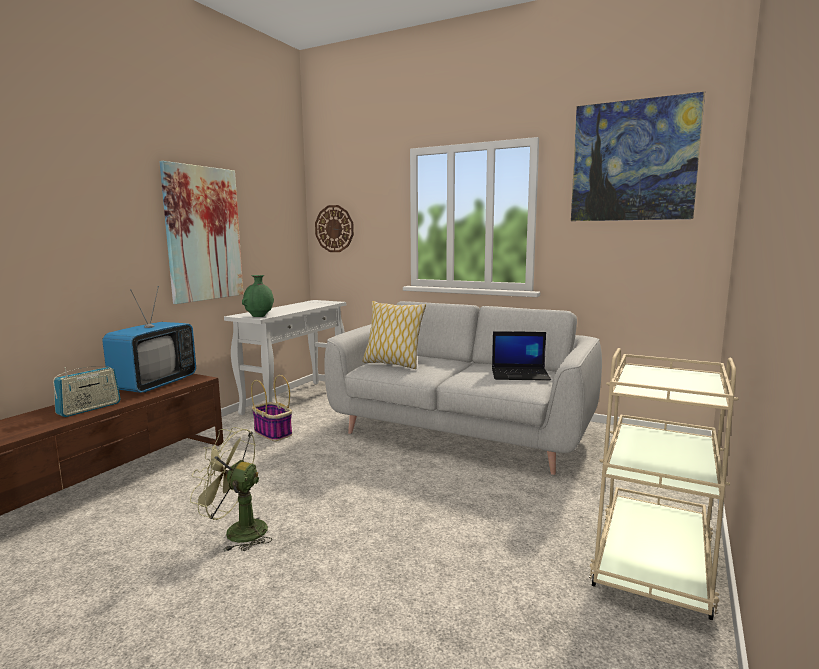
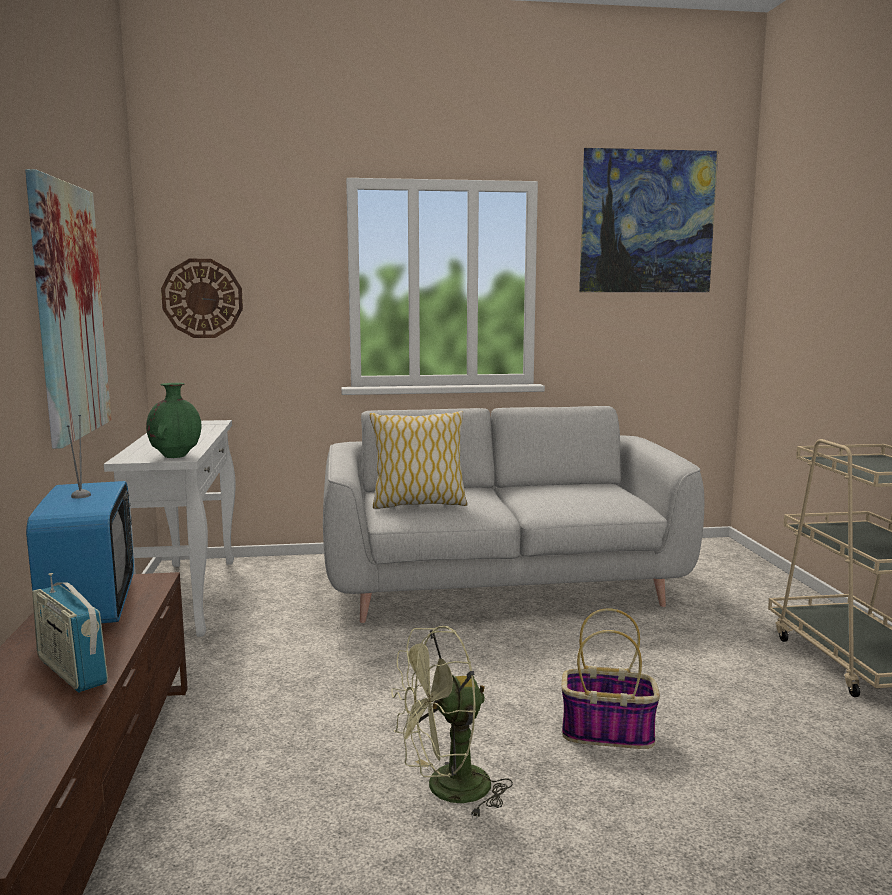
camera: 35 degrees left, 0 degrees up
(89, 409) = (72, 671): radio -> radio turned 135 degrees clockwise
(273, 433) = (246, 652): basket -> basket (608, 732)
(520, 374) = (596, 492): laptop -> none

